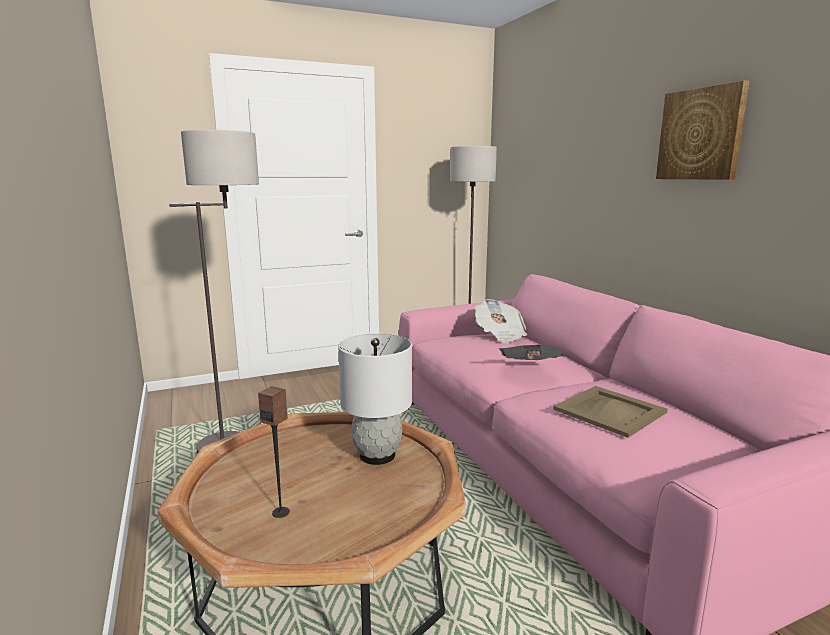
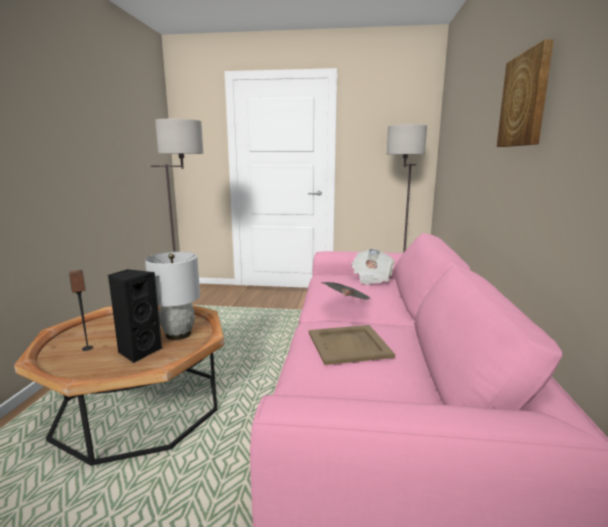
camera: 30 degrees right, 0 degrees up
(367, 493) = (138, 352): none -> black speaker

